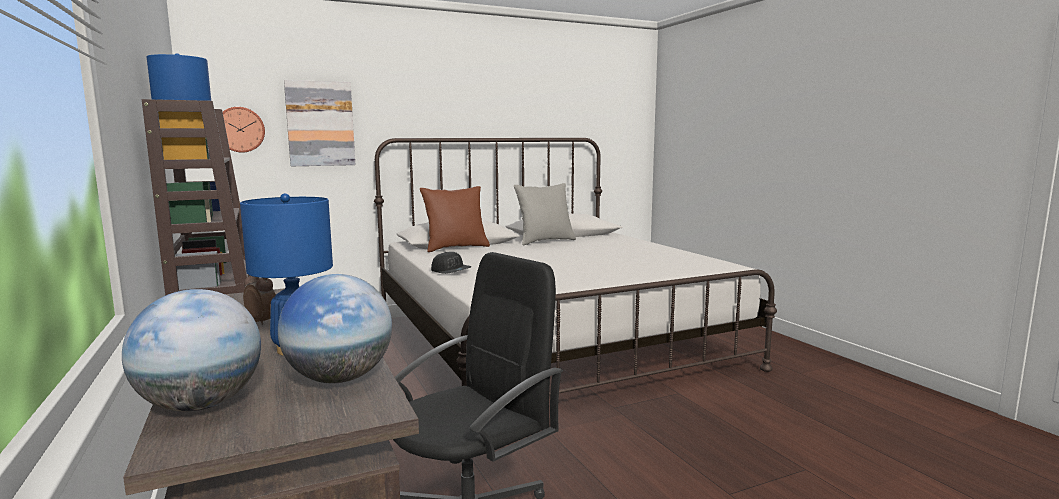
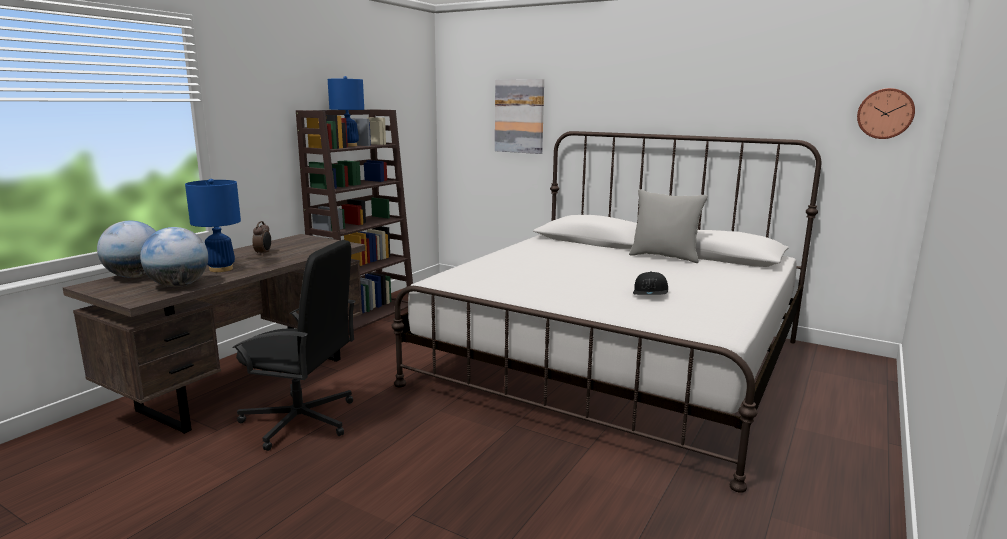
camera: 55 degrees right, 5 degrees up
(240, 129) = (467, 119): wall clock -> wall clock (885, 113)
(451, 271) = (491, 259): black cap -> black cap (650, 293)
(456, 248) = (572, 243): brown pillow -> none

